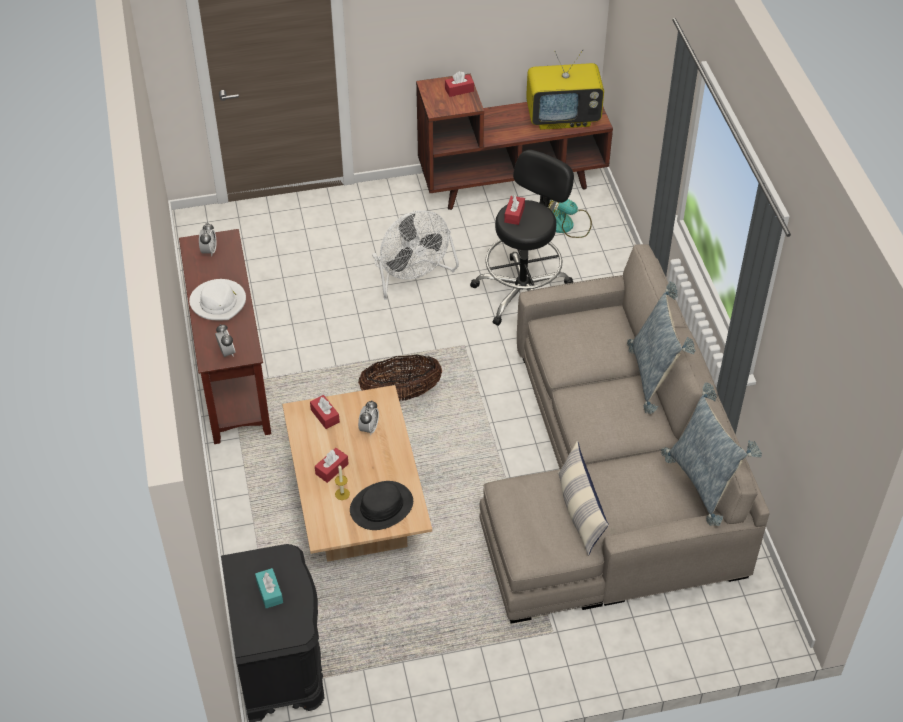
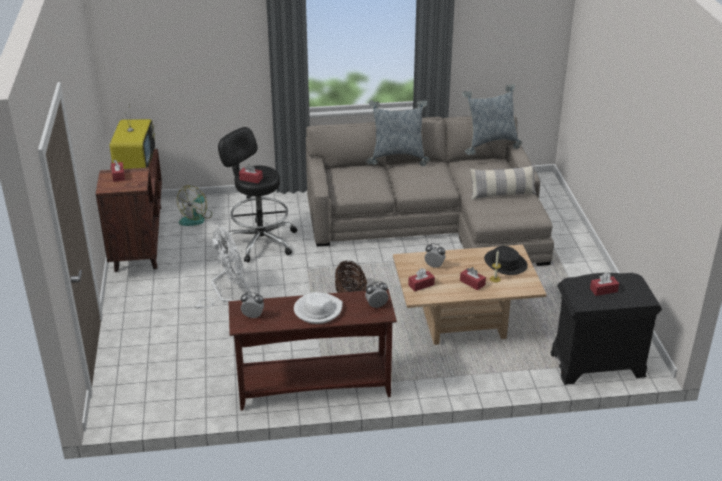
camera: 85 degrees left, 15 degrees down
(269, 592) = (603, 290): turquoise tissue box -> red tissue box

